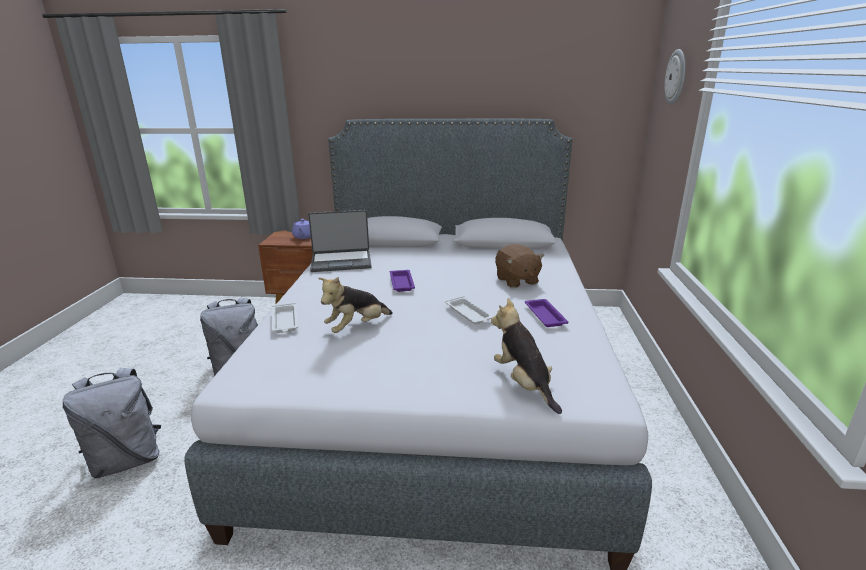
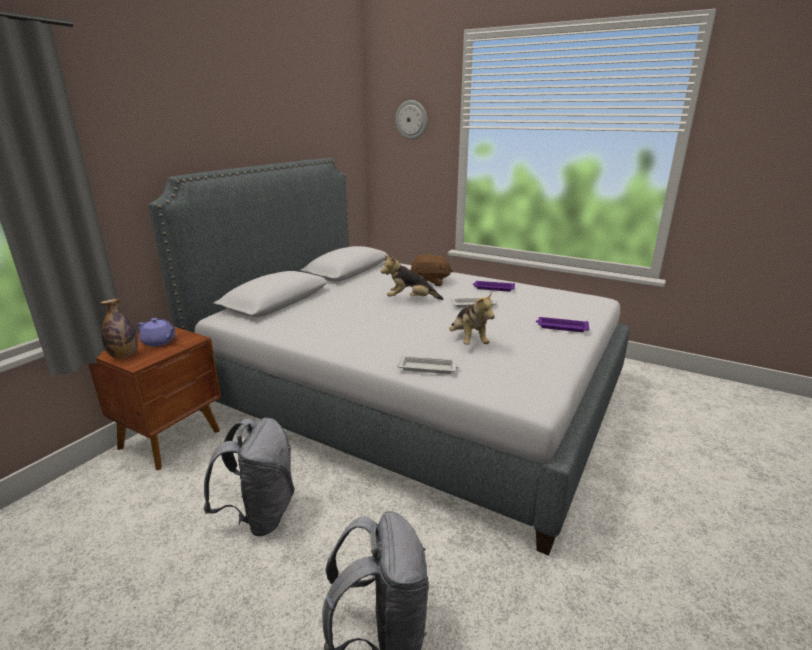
camera: 65 degrees left, 0 degrees up
(279, 236) = (124, 356): none -> bottle
(341, 262) = (303, 328): laptop -> none
(401, 283) = (393, 313): purple tray -> purple tray (561, 327)
(523, 384) = (574, 312): plush toy -> plush toy (410, 300)

